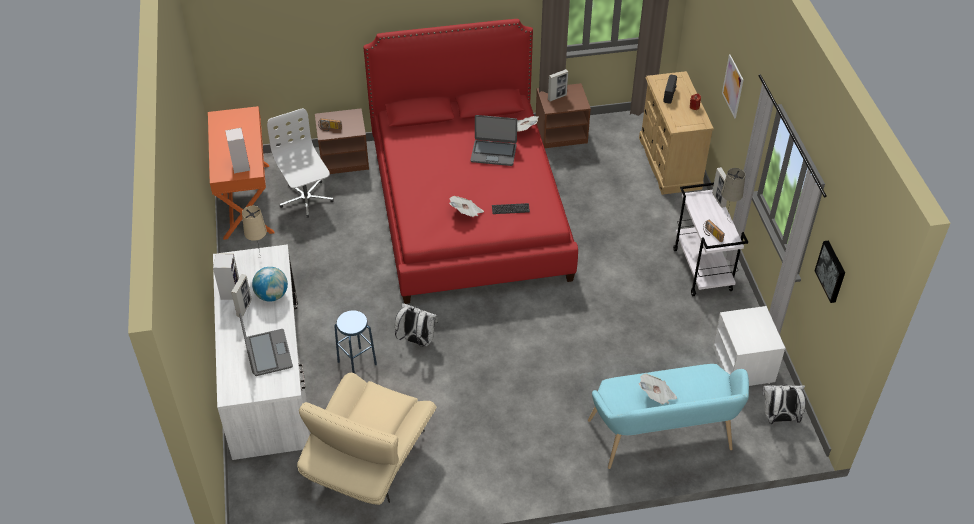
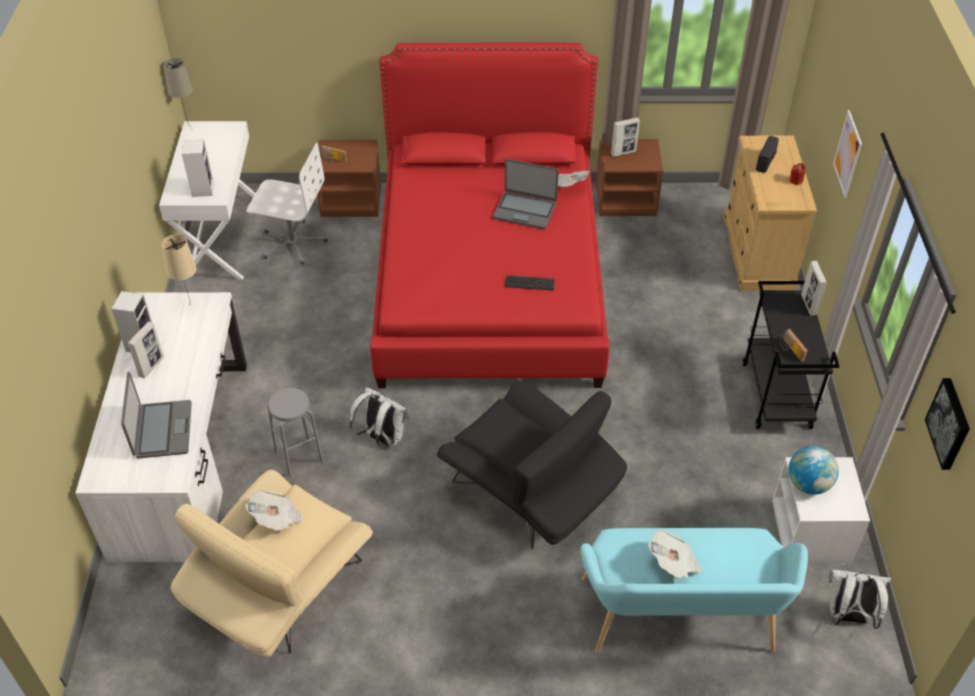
camera: 10 degrees right, 0 degrees up
(246, 201) = (220, 236): orange desk -> white desk
(272, 295) = (191, 355): globe -> globe (808, 484)
(306, 199) = (292, 243): white office chair -> white office chair turned 120 degrees clockwise
(357, 363) = (299, 456): blue stool -> grey stool
(466, 213) = (471, 281): newspaper -> newspaper (277, 518)
(538, 365) = (532, 493): none -> black armchair
(703, 270) = (777, 396): white cart -> black cart
(726, 221) = (813, 335): beige table lamp -> beige table lamp (188, 128)

